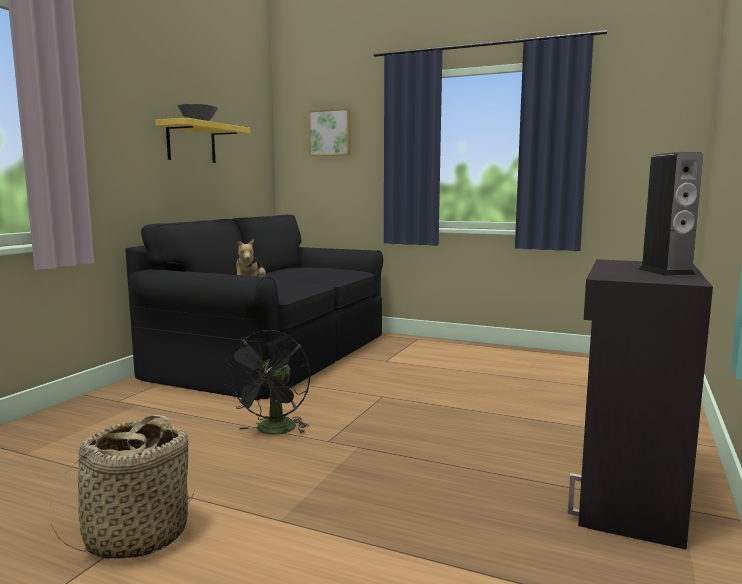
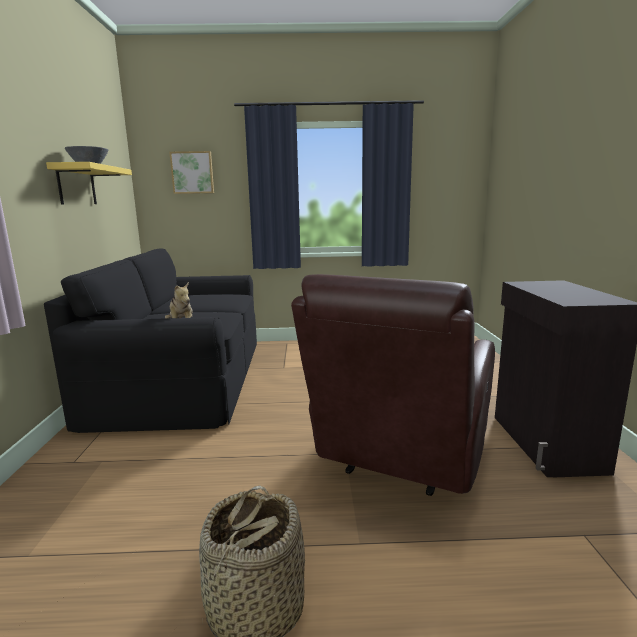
camera: 25 degrees left, 5 degrees up
(273, 431) = (263, 457): black fan -> none
(411, 465) = (399, 459): none -> brown armchair
(666, 272) = (580, 292): speaker -> none

